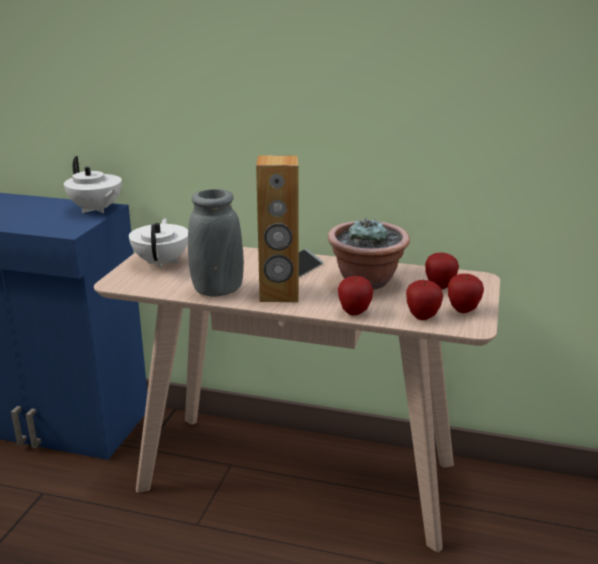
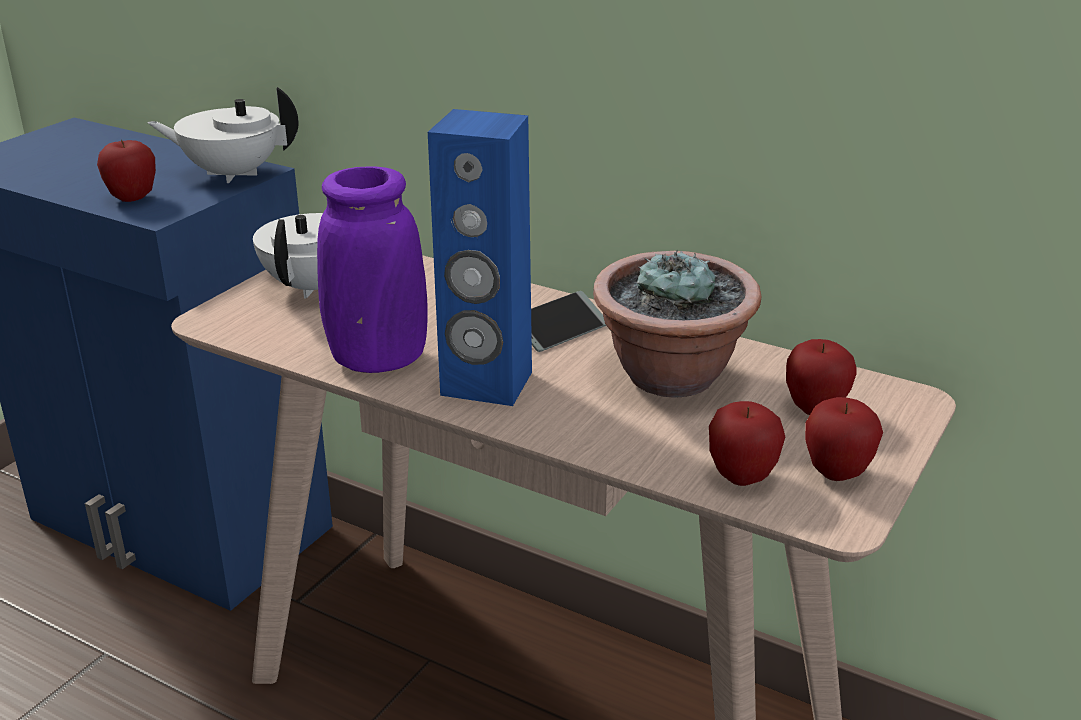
camera: 15 degrees right, 5 degrees up
(96, 210) = (232, 174): white teapot -> white teapot turned 120 degrees clockwise
(217, 291) = (378, 360): grey vase -> purple vase
(279, 294) = (486, 384): brown speaker -> blue speaker
(354, 312) = (609, 446): apple -> apple (133, 198)

